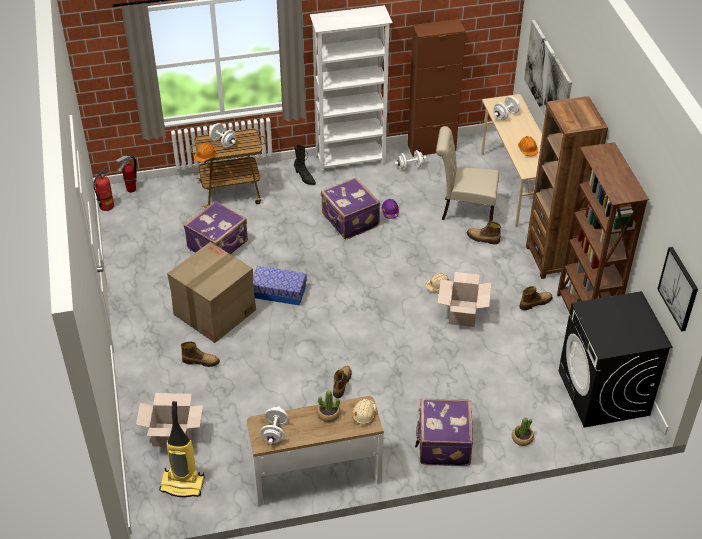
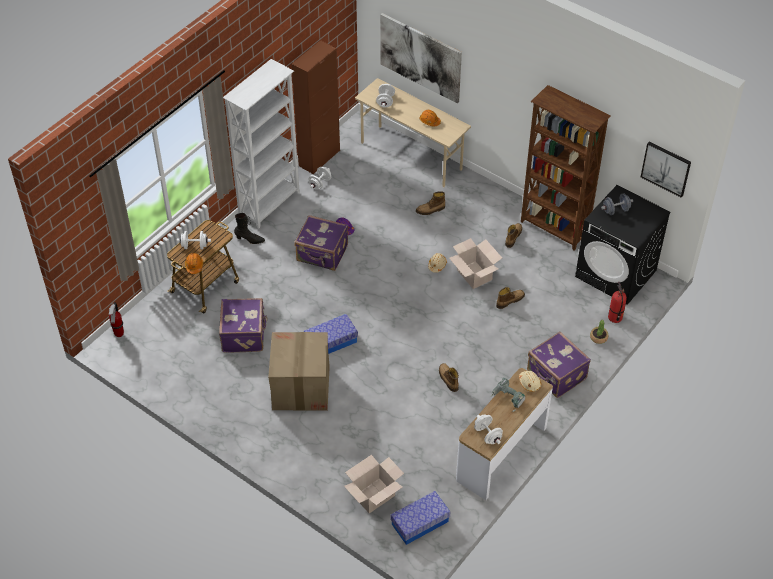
camera: 40 degrees left, 5 degrees up
(106, 206) = (115, 360): fire extinguisher -> fire extinguisher (615, 317)
(183, 484) = (420, 523): vacuum cleaner -> storage box
(201, 361) = (333, 430): boot -> boot (509, 300)
(328, 414) = (507, 398): potted plant -> power drill
(464, 211) = (395, 196): beige chair -> none
(552, 259) = (492, 197): brown bookcase -> none
(613, 313) = (615, 210): none -> grey dumbbell

